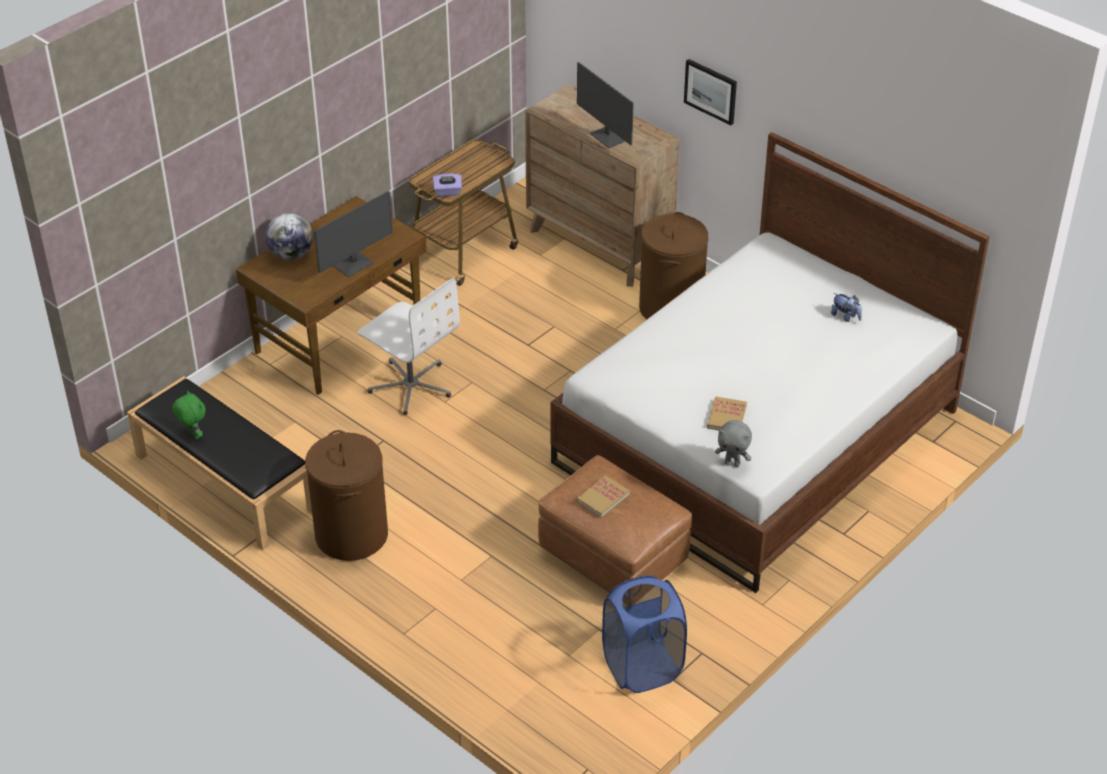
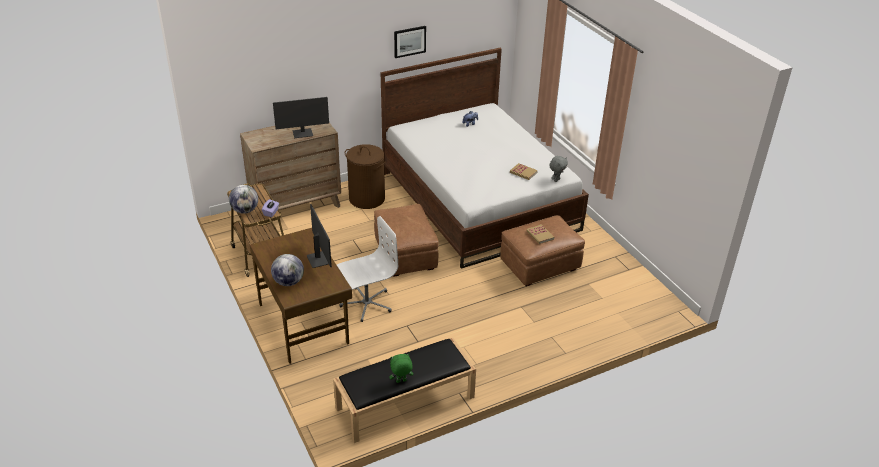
camera: 70 degrees left, 5 degrees down
(351, 535) = (479, 356): brown laundry basket -> none
(439, 169) = (245, 210): none -> globe
(548, 392) = (405, 255): none -> brown ottoman
(642, 667) = (618, 277): blue laundry basket -> none
(711, 91) = (336, 75): picture -> picture (409, 41)

